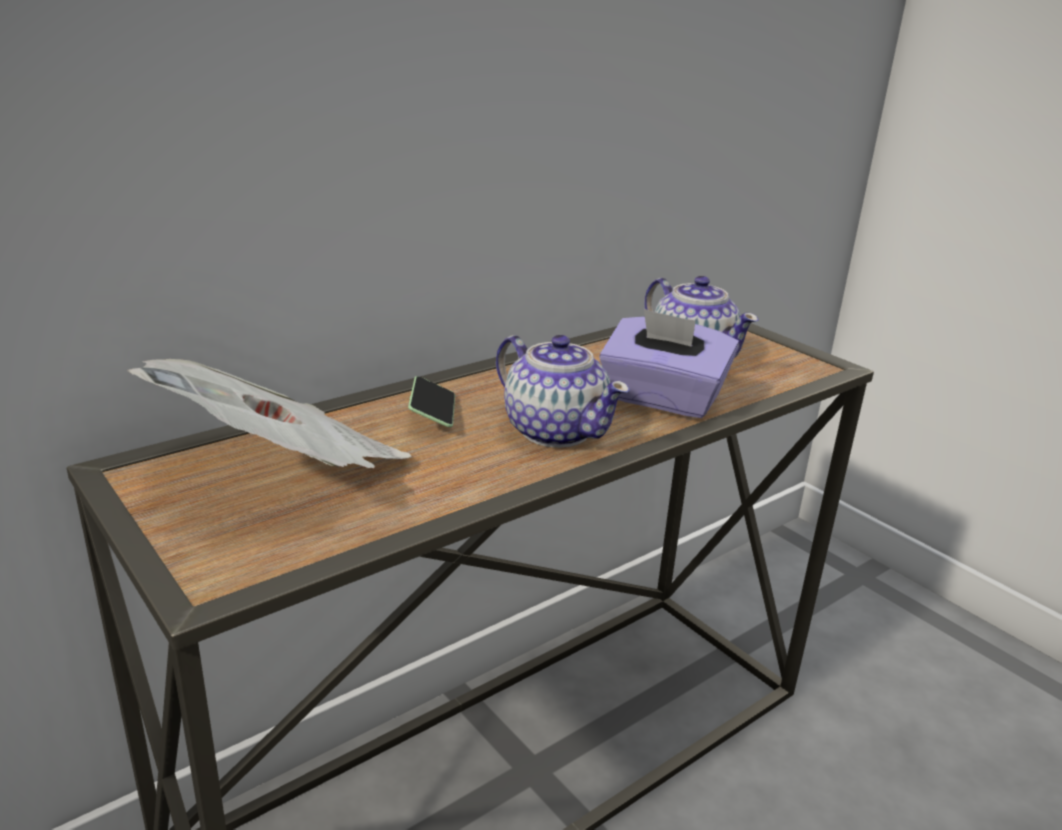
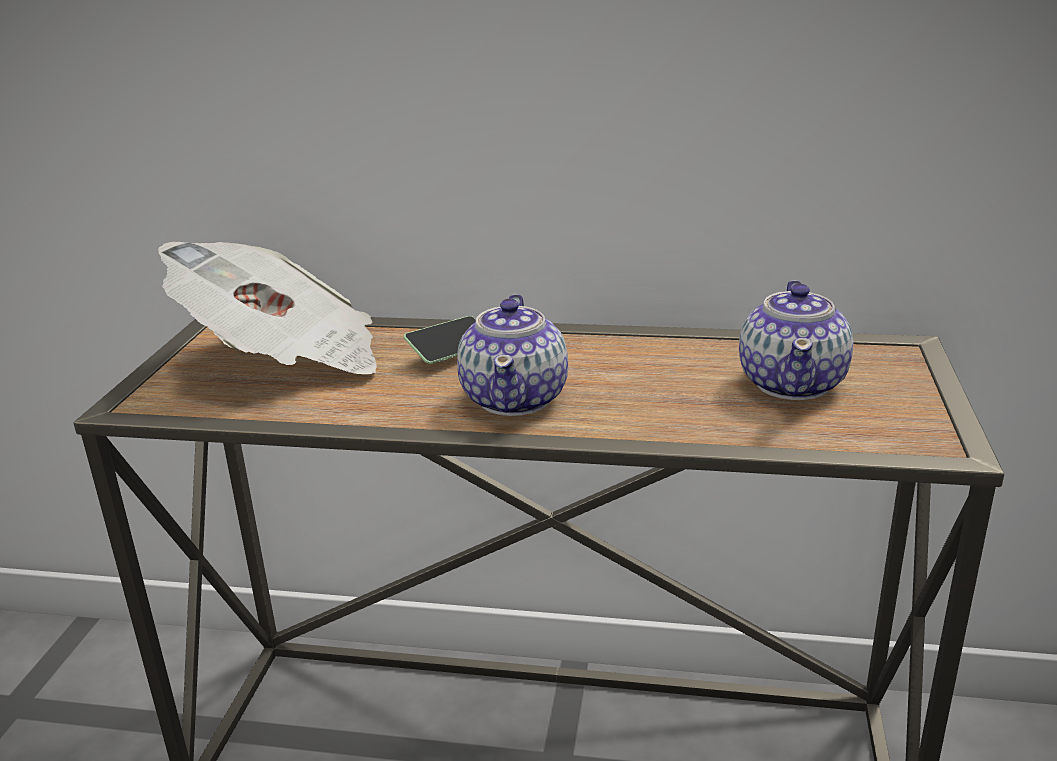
camera: 50 degrees right, 0 degrees up
(662, 399) = (662, 408): purple tissue box -> none

